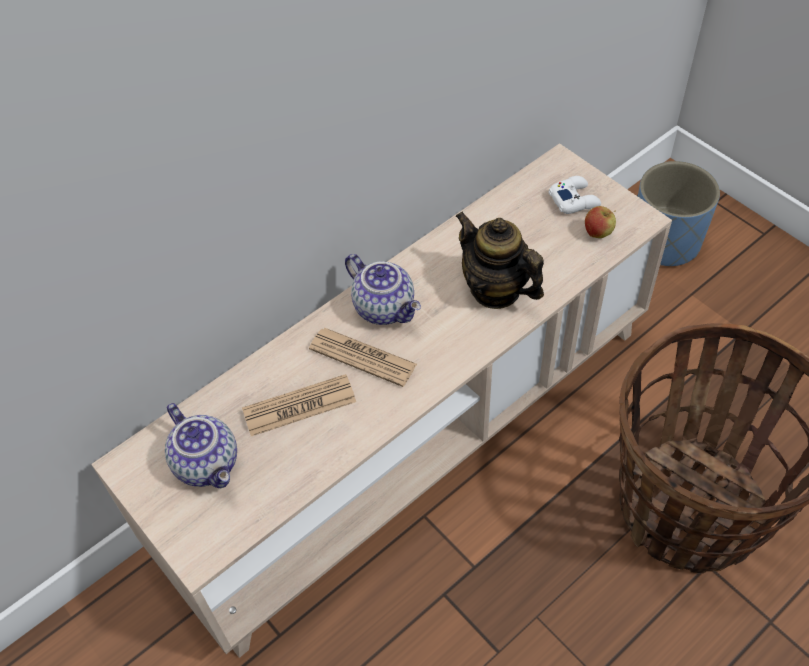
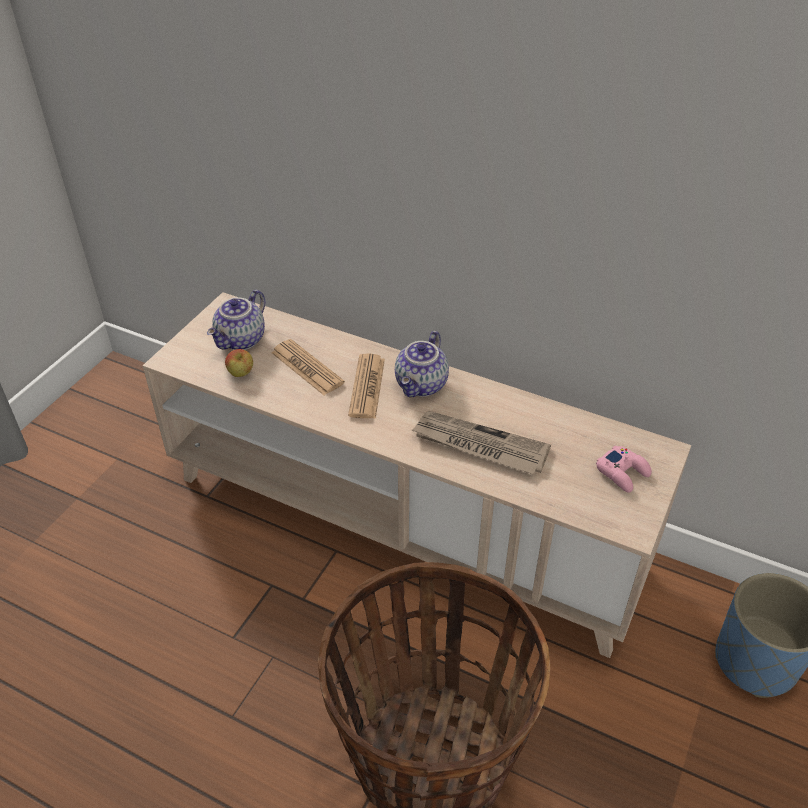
camera: 65 degrees right, 10 degrees down
(496, 289) = (479, 445): teapot -> newspaper
(574, 199) = (623, 472): white game controller -> pink game controller
(598, 233) = (591, 500): apple -> apple (241, 374)

